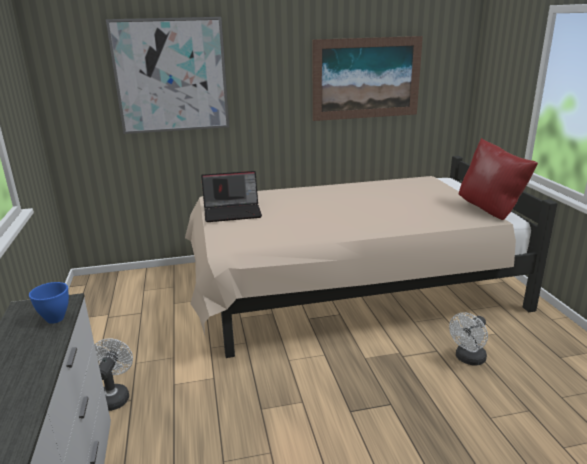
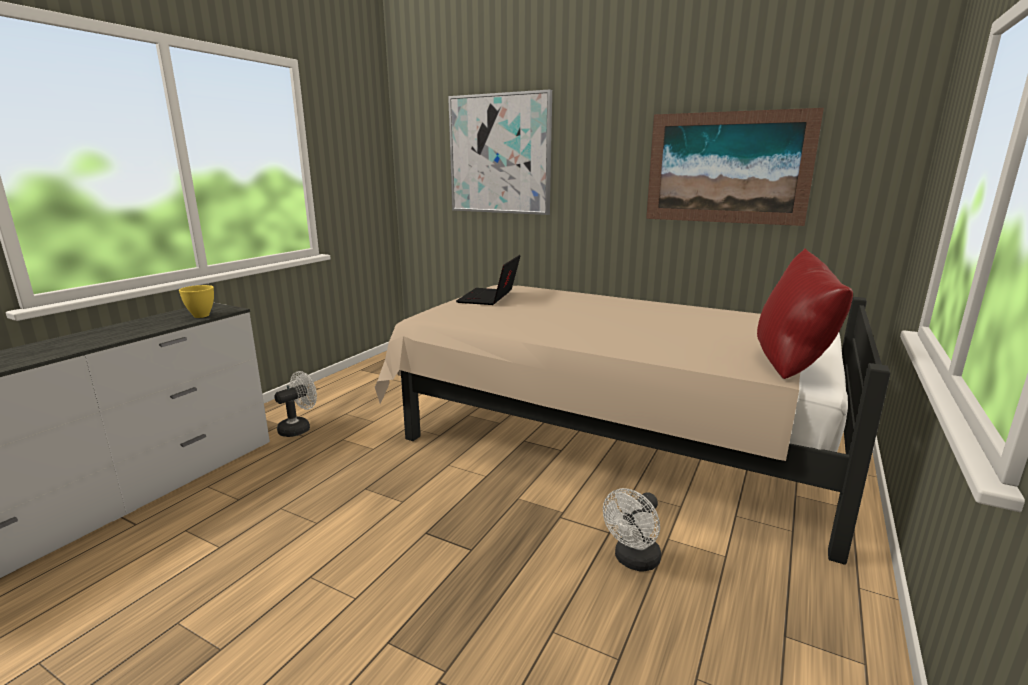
camera: 40 degrees right, 5 degrees down
(55, 319) = (200, 316): blue bowl -> yellow bowl
(233, 212) = (489, 298): laptop -> laptop turned 75 degrees clockwise
(468, 359) = (633, 561): white fan -> white fan turned 45 degrees counterclockwise

